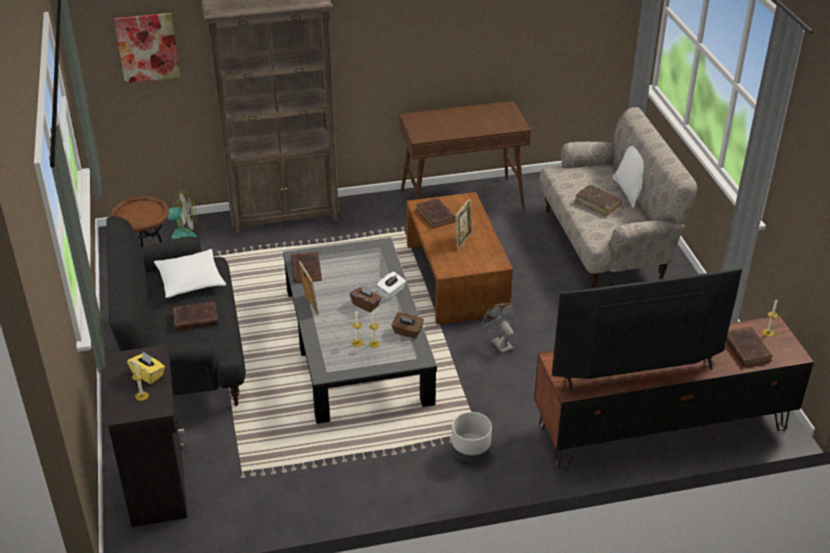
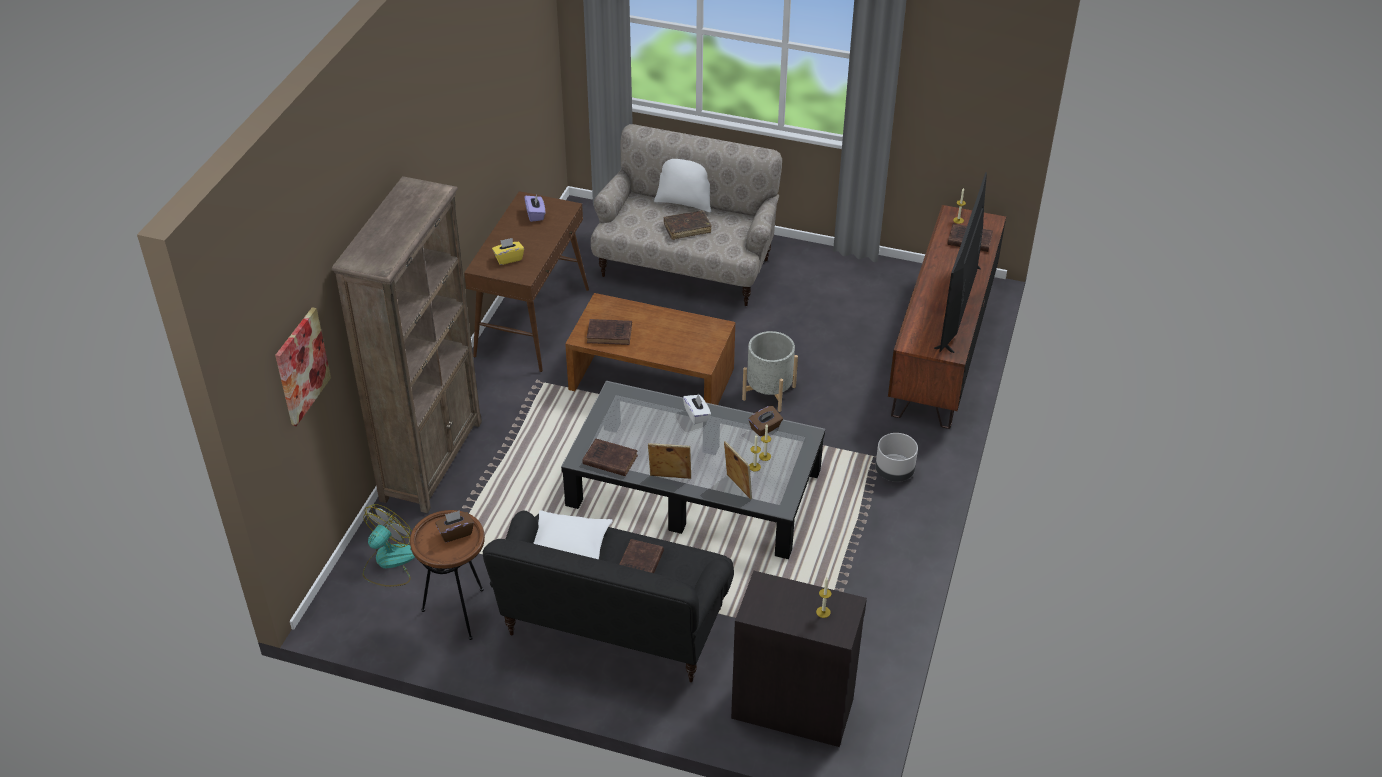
camera: 60 degrees left, 5 degrees up
(148, 374) = (793, 598): yellow tissue box -> yellow tissue box (508, 258)
(366, 305) = (702, 439): brown tissue box -> brown tissue box (455, 533)
(463, 240) = (666, 333): picture frame -> picture frame (737, 487)
(494, 116) = (535, 214): none -> purple tissue box
(499, 343) = (769, 393): grey fan -> grey planter

